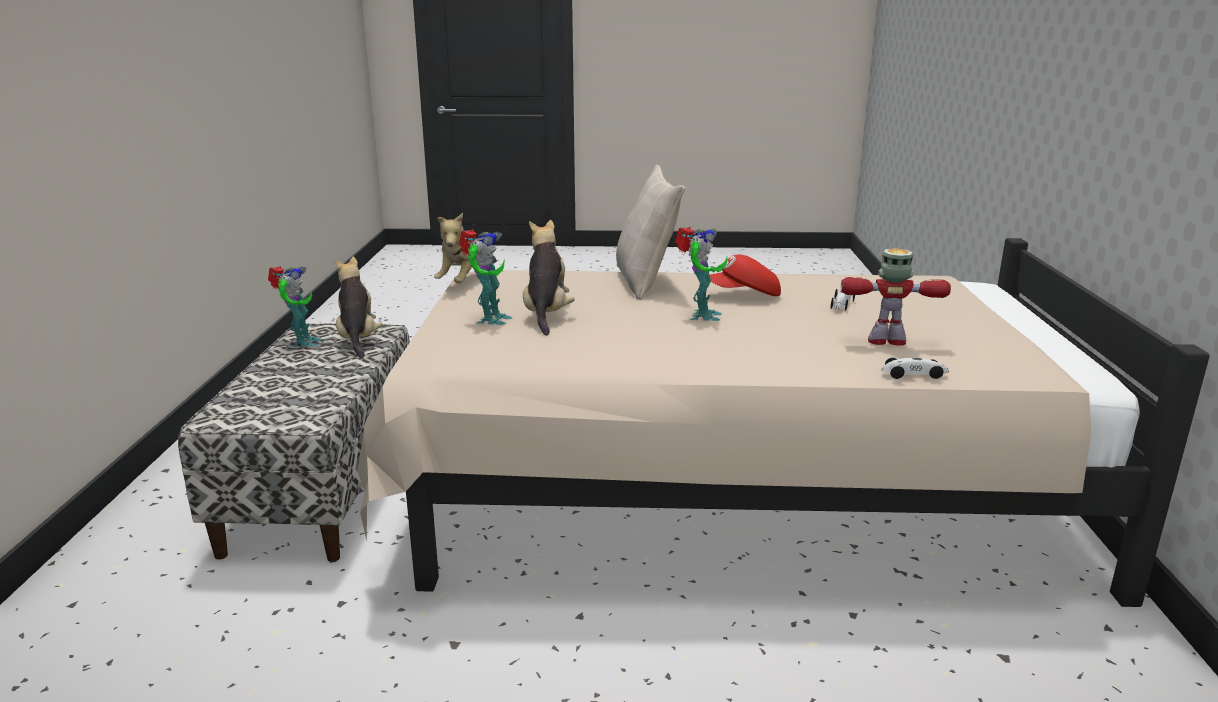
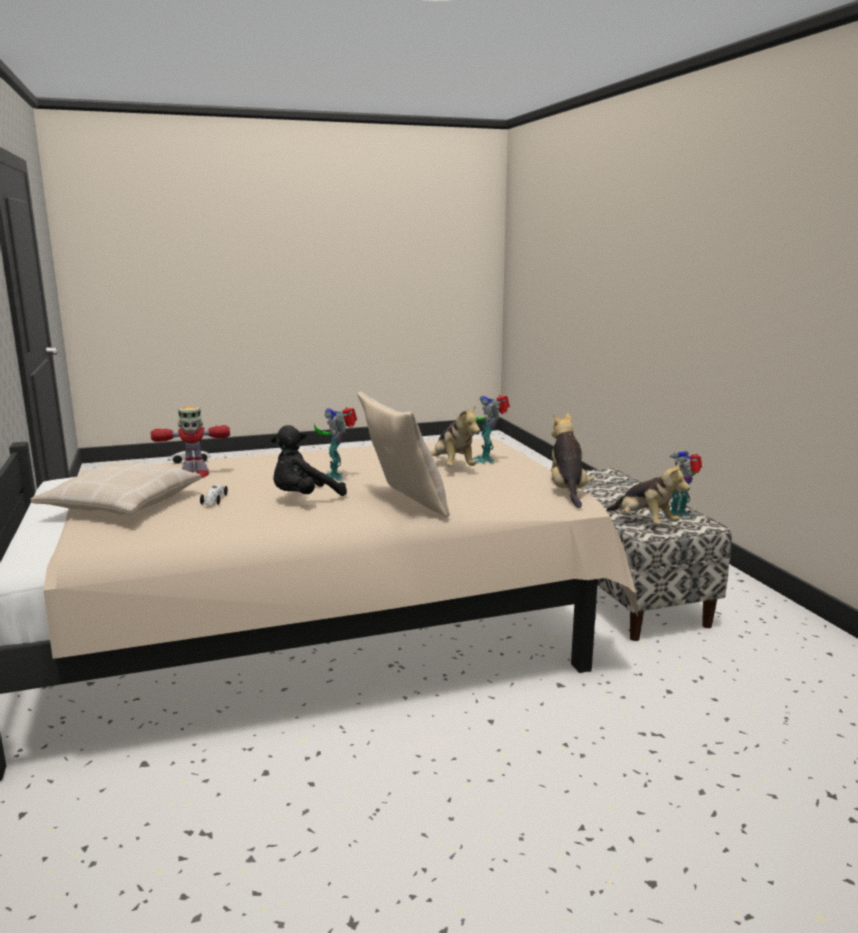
camera: 160 degrees right, 5 degrees down
(301, 342) = (679, 514): toy robot -> toy robot turned 75 degrees clockwise
(744, 295) = (304, 498): red cap -> black plush toy
(945, 311) = (121, 505): none -> beige pillow

